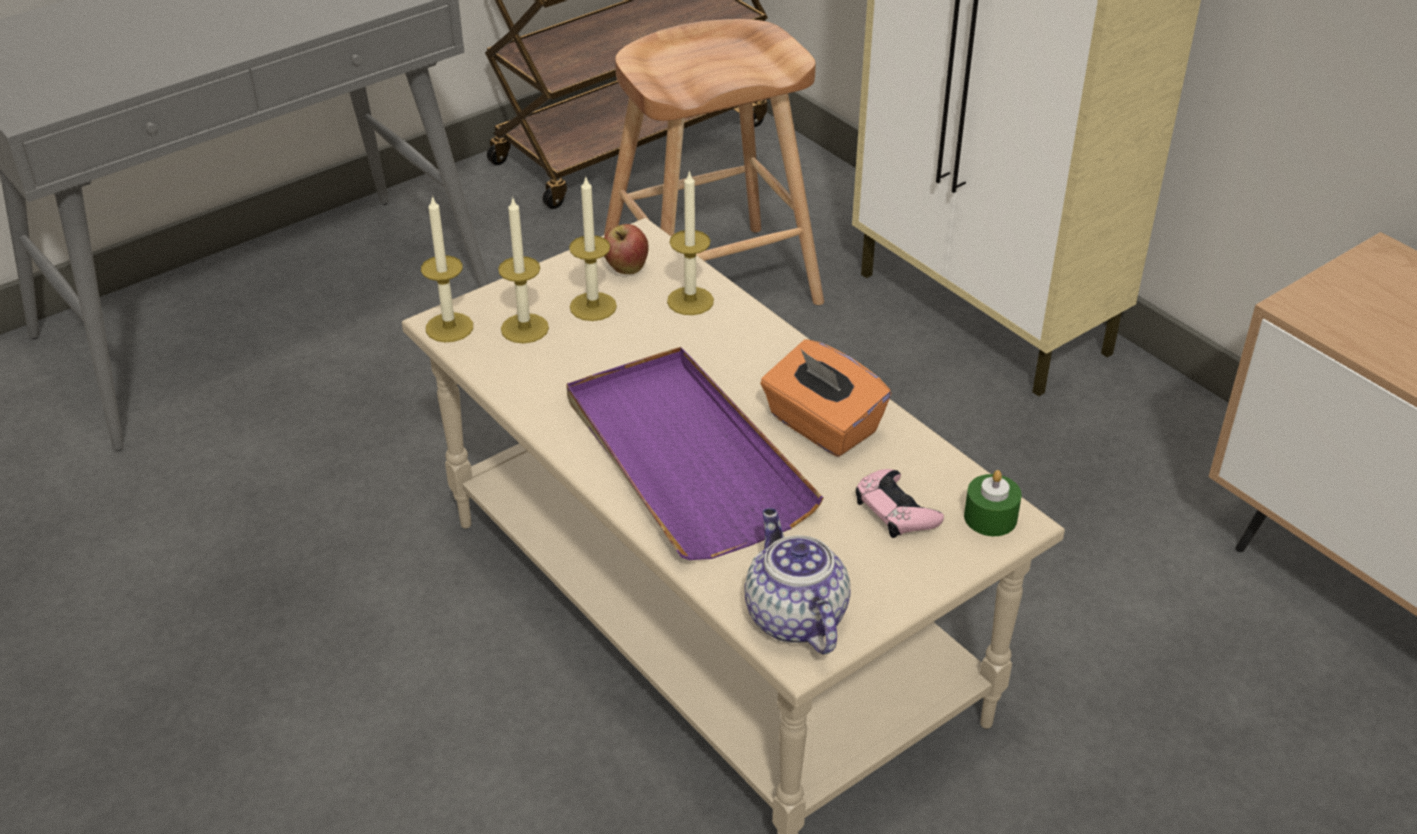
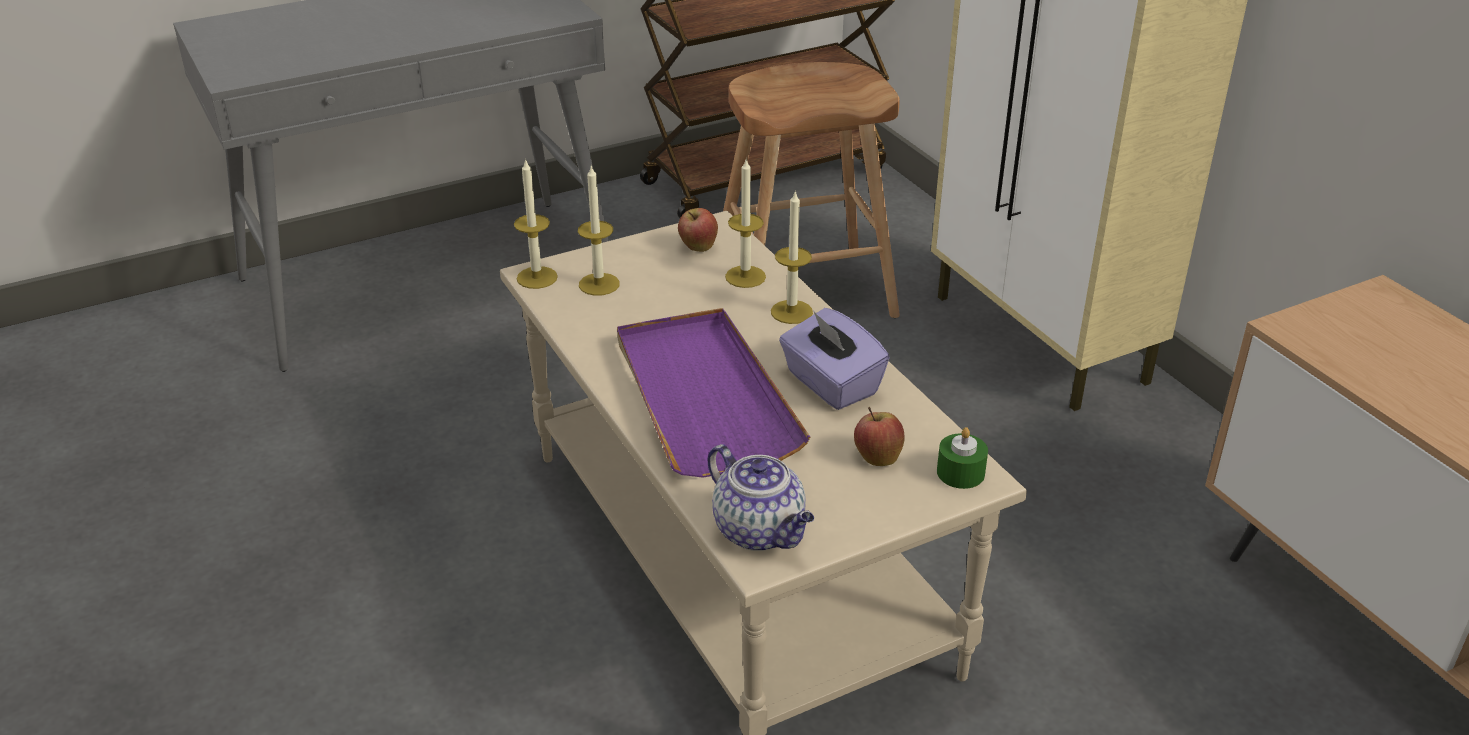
camera: 10 degrees right, 5 degrees down
(593, 306) = (661, 273): candle -> candle (791, 312)
(793, 616) = (761, 531): teapot -> teapot turned 150 degrees clockwise
(822, 426) = (830, 384): orange tissue box -> purple tissue box
(896, 510) = (877, 458): pink game controller -> apple

